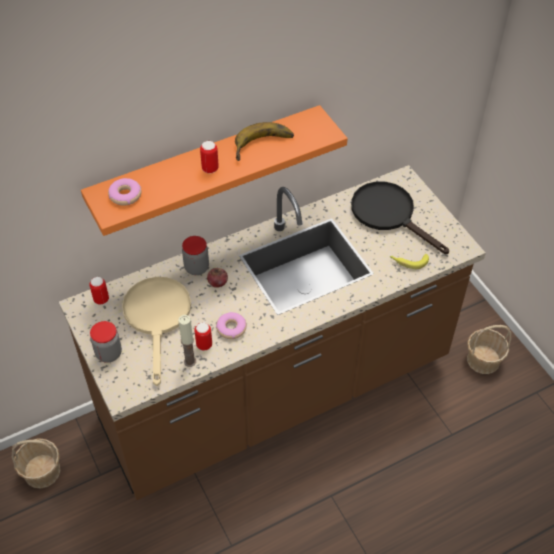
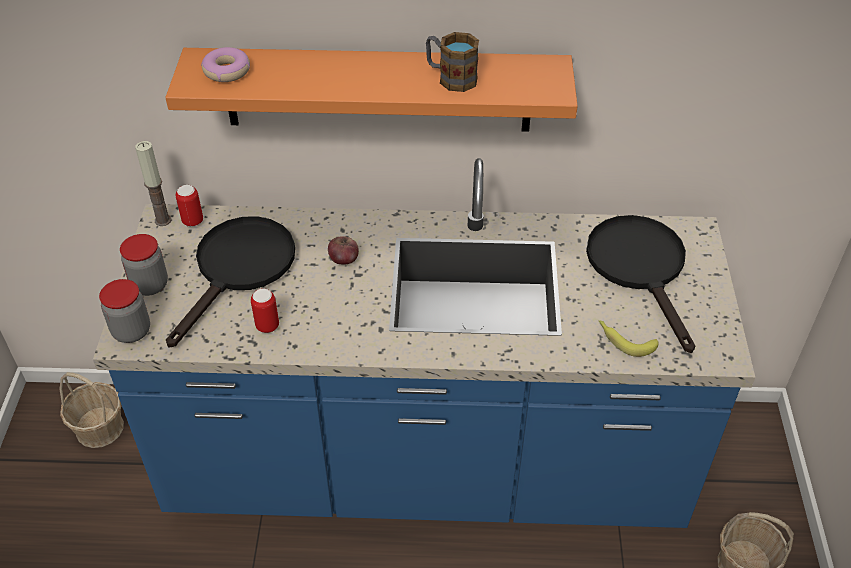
camera: 30 degrees right, 5 degrees down
(158, 318) = (239, 269): beige frying pan -> black frying pan
(190, 361) = (234, 338): candle -> candle (163, 220)
(196, 268) = (332, 231): jar -> jar (131, 331)
(210, 169) = (357, 78): can -> none
(231, 328) = (317, 321): donut -> none
(264, 147) = (450, 77): banana -> mug
(276, 393) = (425, 470): brown counter -> blue counter

